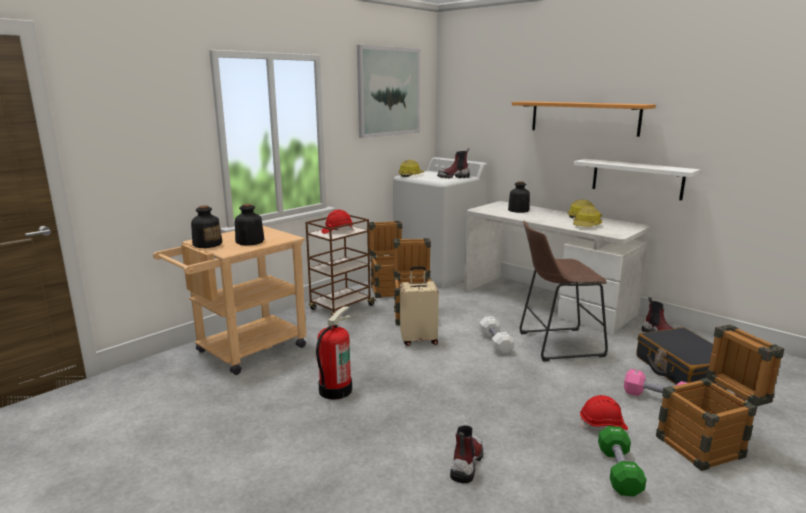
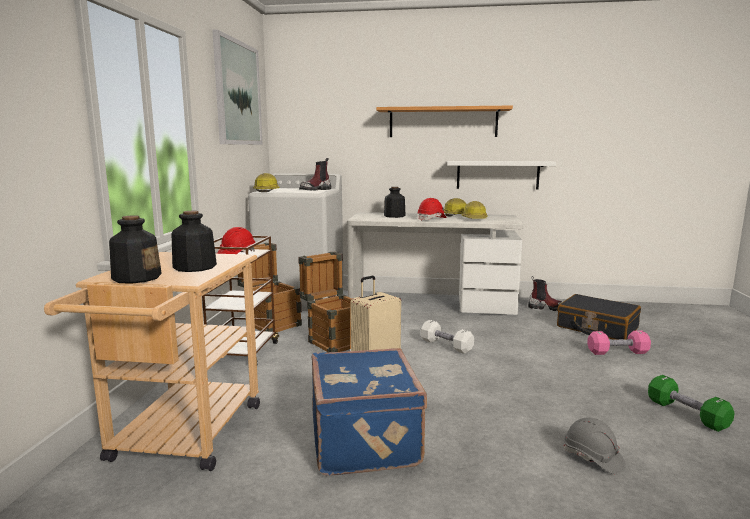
camera: 35 degrees left, 5 degrees down
(335, 390) = (366, 440): fire extinguisher -> blue suitcase
(466, 463) = (592, 458): boot -> grey hard hat
(555, 344) = (491, 333): brown stool -> none
(603, 425) = (621, 384): red hard hat -> red hard hat (431, 219)
(707, 445) = (693, 373): crate -> none

